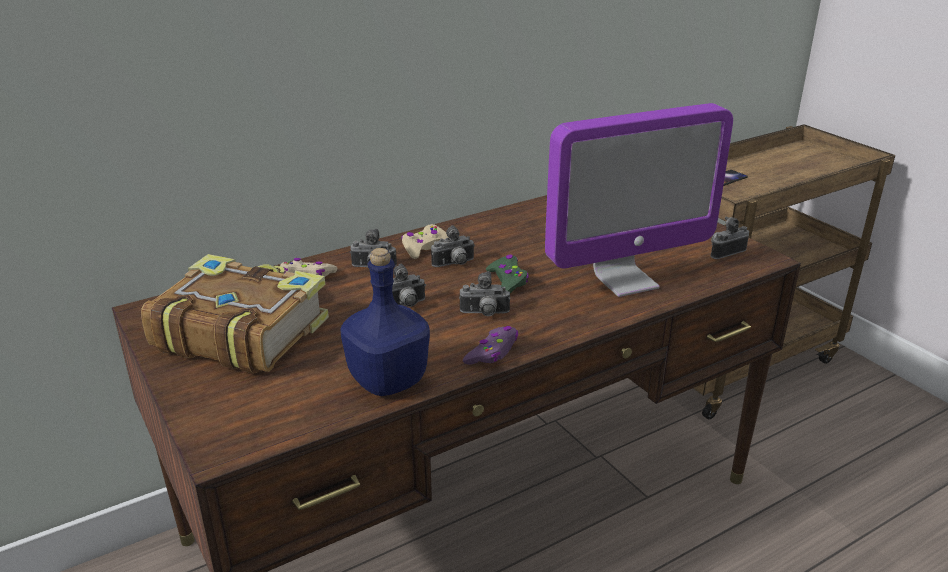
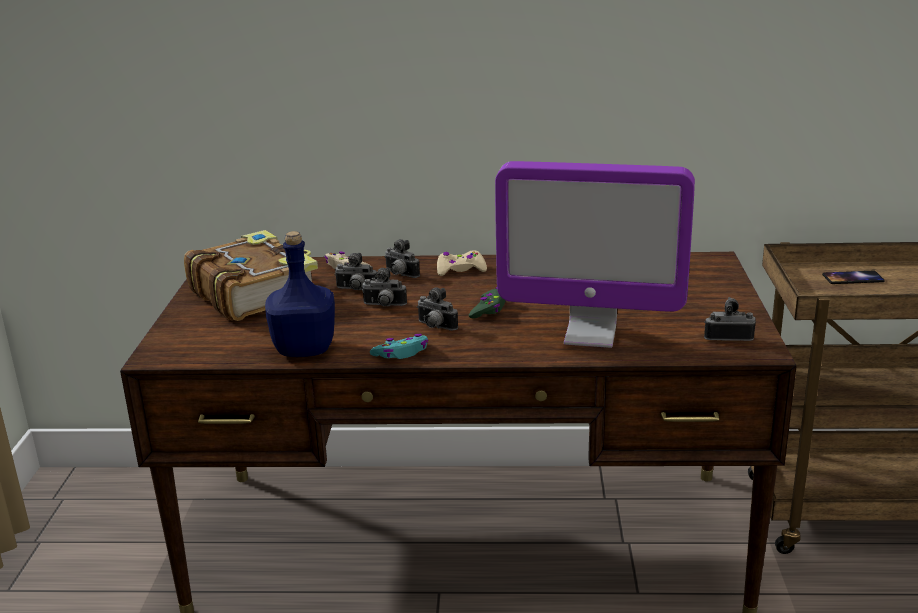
camera: 35 degrees right, 5 degrees down
(454, 264) = (465, 287): camera -> camera (356, 290)
(492, 352) = (402, 353): purple game controller -> turquoise game controller

